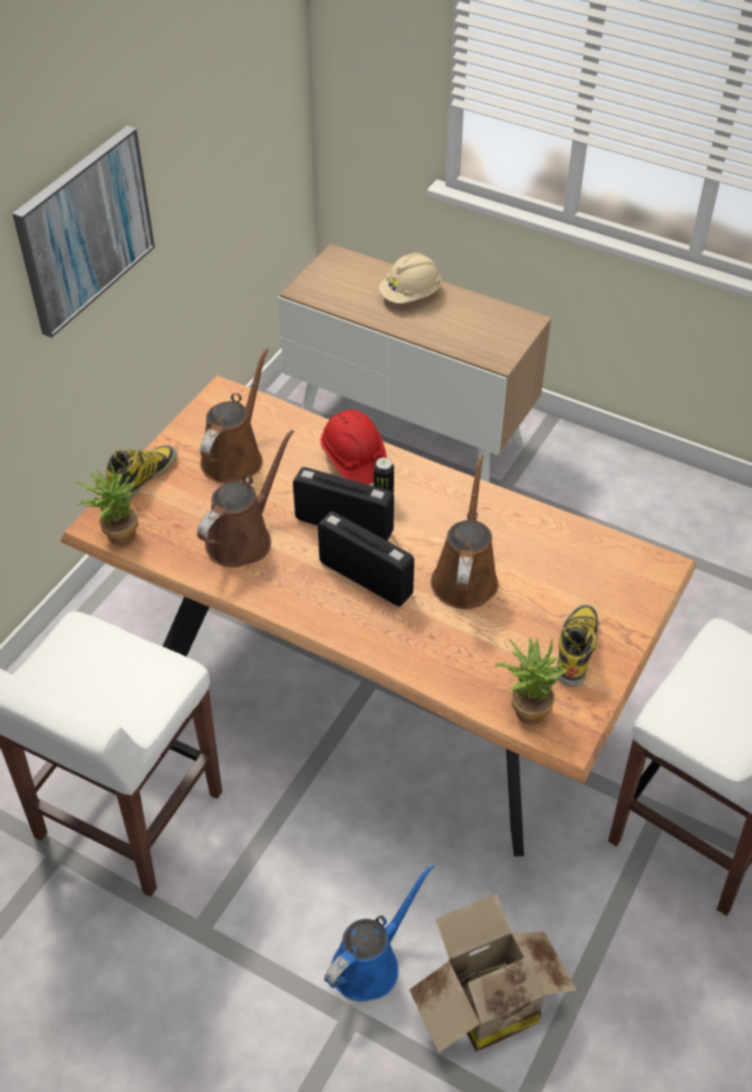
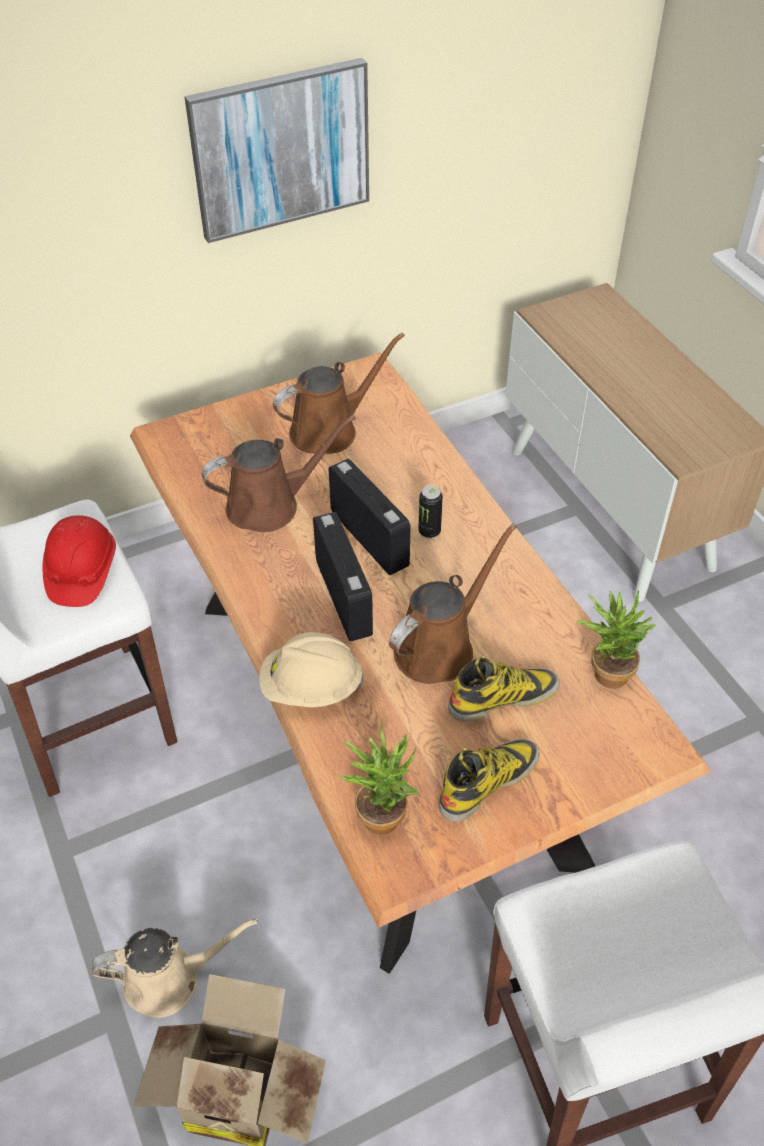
camera: 35 degrees right, 0 degrees up
(116, 534) = (171, 450): potted plant -> potted plant (606, 670)
(143, 477) = (236, 412): boot -> boot (503, 697)
(353, 459) = (434, 482): red hard hat -> red hard hat (82, 572)
(370, 963) = (169, 978): blue watering can -> beige watering can
(410, 295) = (644, 360): beige hard hat -> beige hard hat (311, 687)

